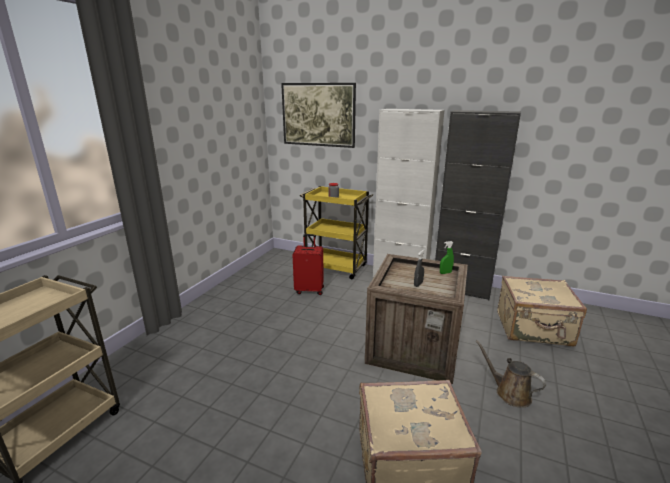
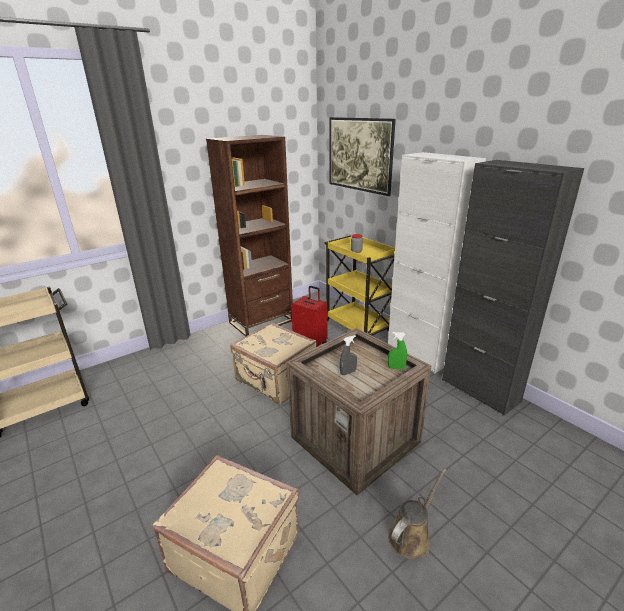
camera: 30 degrees right, 5 degrees up
(244, 283) = (261, 321): none -> brown bookcase
(509, 393) = (411, 535): brown watering can -> brown watering can turned 60 degrees clockwise
(534, 329) = (528, 474): beige suitcase -> beige suitcase (275, 380)

